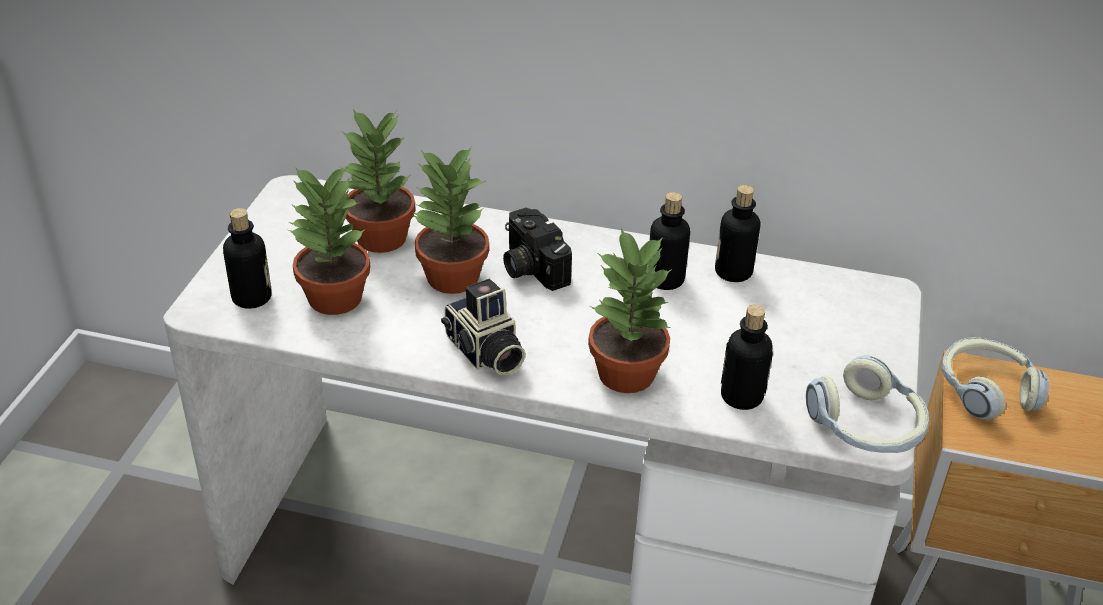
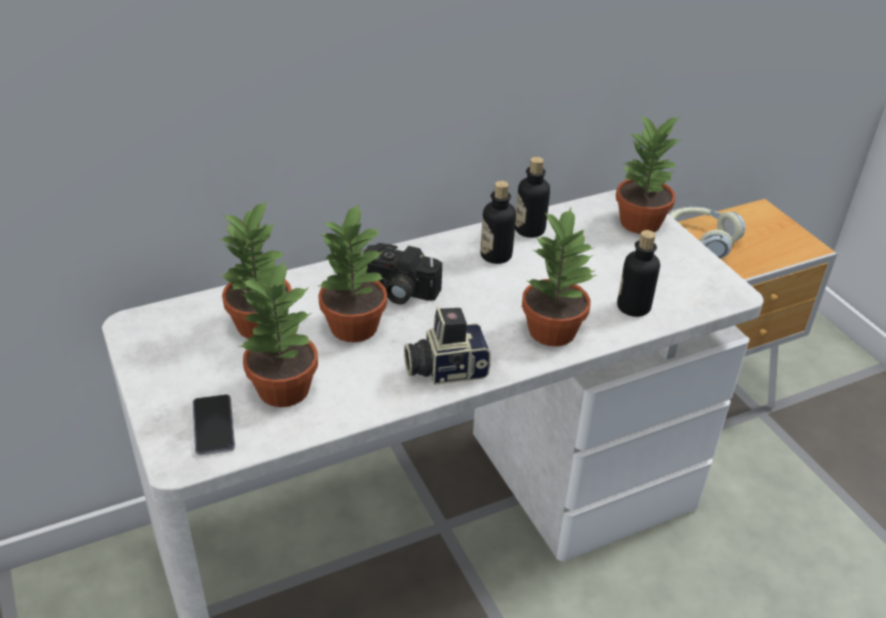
camera: 40 degrees left, 0 degrees up
(252, 297) = (213, 426): bottle -> phone
(484, 353) = (445, 368): camera -> camera turned 150 degrees clockwise
(866, 427) = (717, 287): headphones -> none
(869, 322) = (641, 223): none -> potted plant

